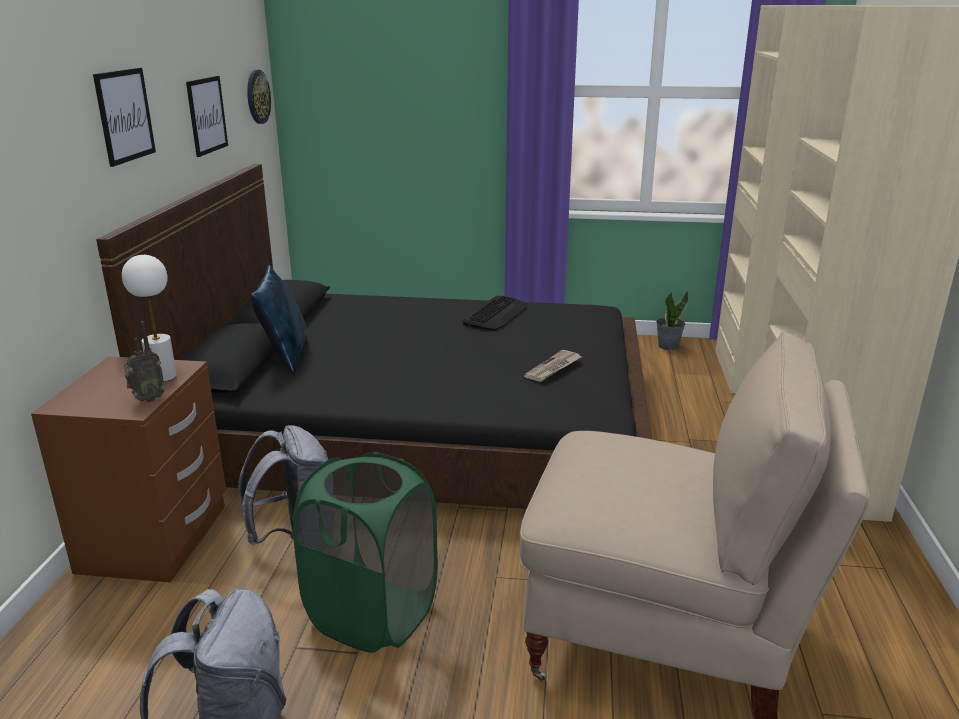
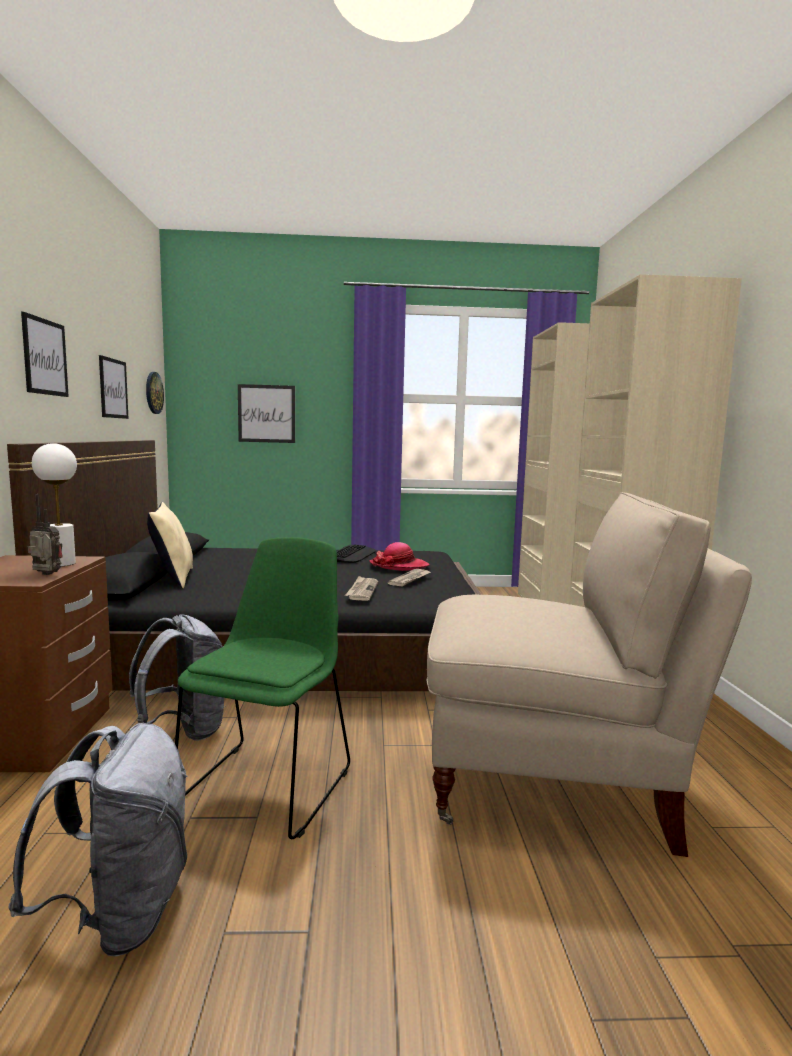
camera: 10 degrees left, 15 degrees down
(147, 399) = (45, 575): radio -> radio turned 120 degrees counterclockwise
(285, 356) = (173, 579): blue pillow -> beige pillow
(372, 615) = (268, 784): green laundry basket -> green chair
(398, 114) = (266, 413): none -> picture
(491, 388) = (362, 590): none -> newspaper
(548, 338) = (399, 566): none -> hat
(668, 346) = (481, 591): potted plant -> none

